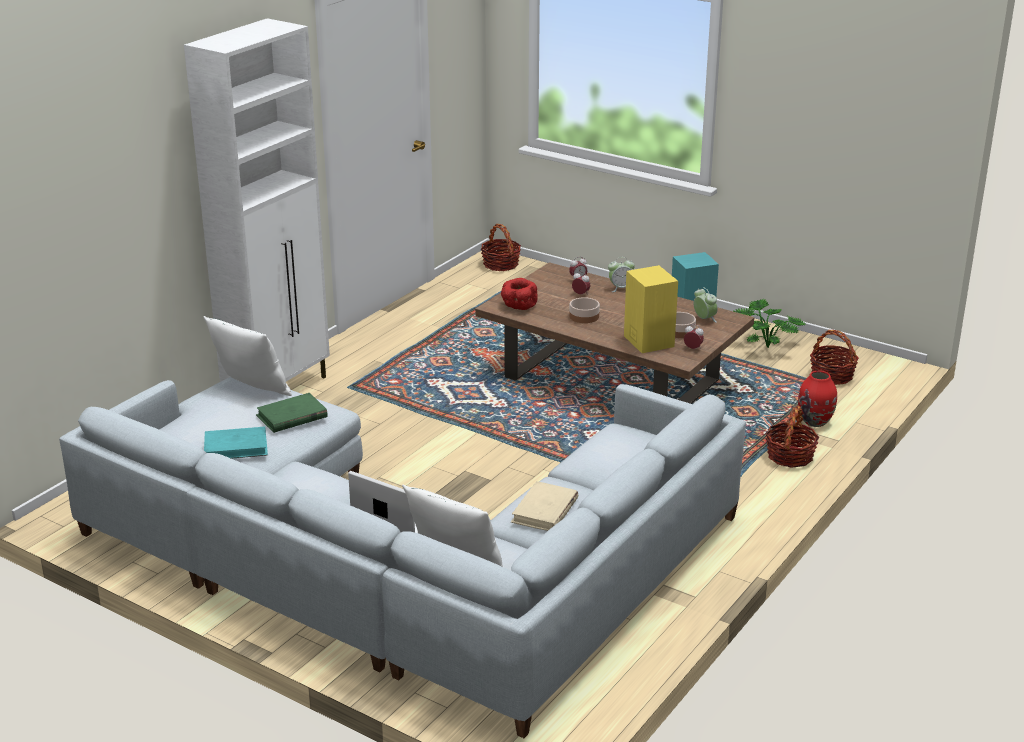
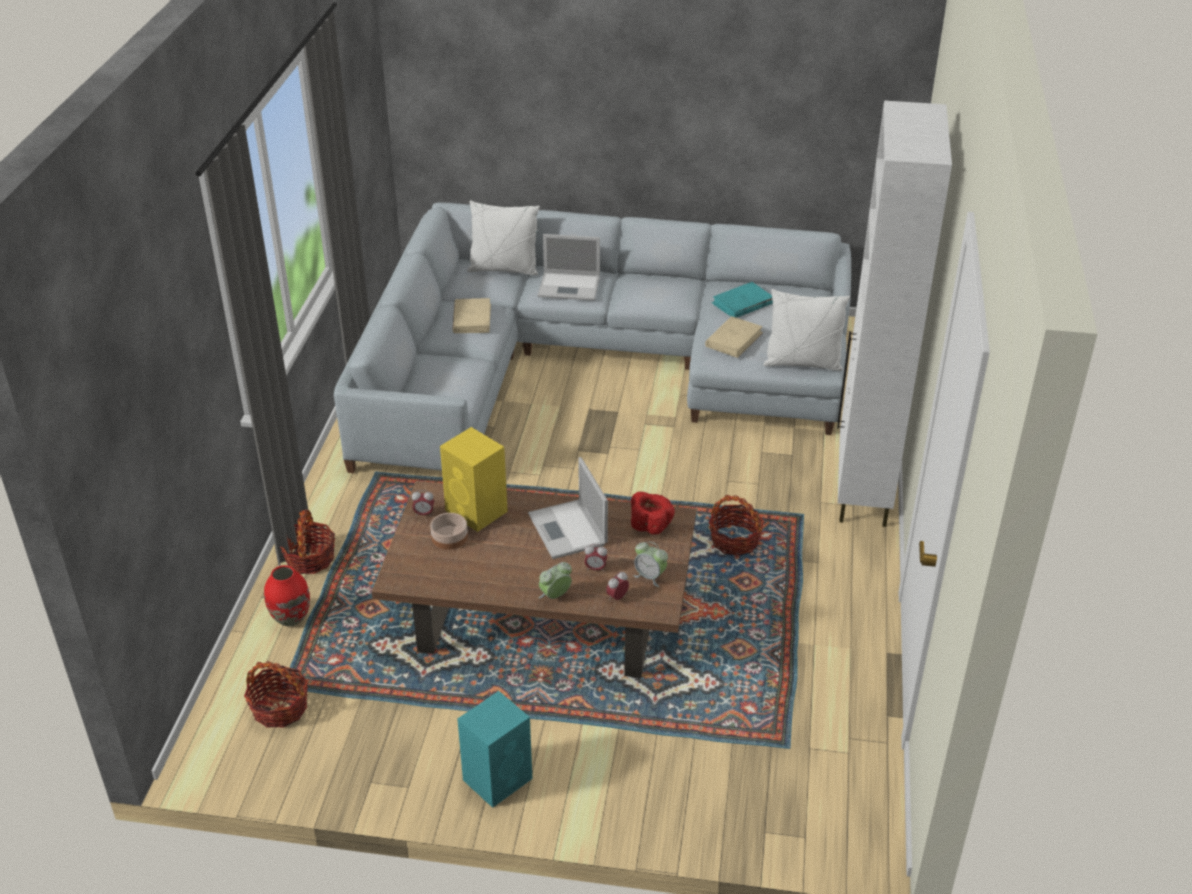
camera: 155 degrees right, 10 degrees up
(291, 416) = (734, 339): green book -> beige book
(501, 264) = (844, 823): basket -> basket (734, 541)
(584, 316) = (568, 530): bowl -> laptop
(704, 319) = (429, 567): alarm clock -> alarm clock (650, 576)
(766, 345) = (376, 746): potted plant -> none

